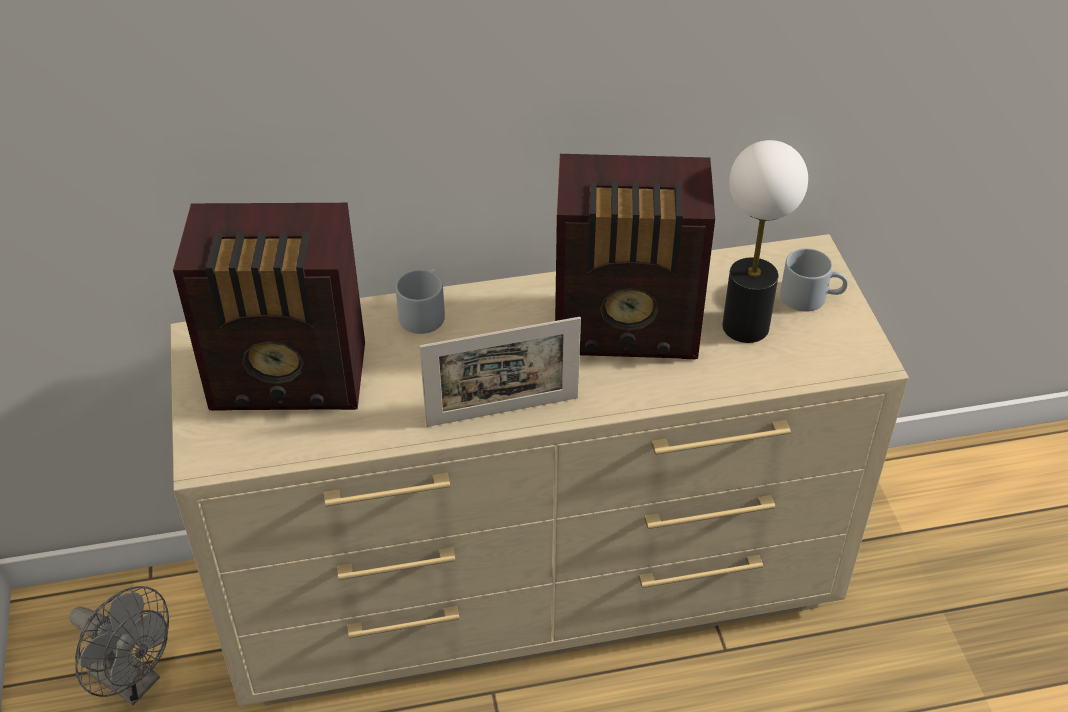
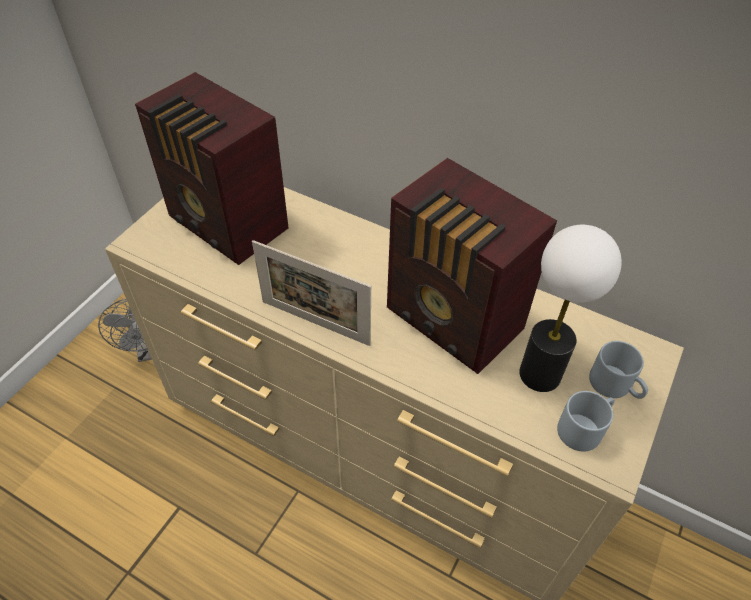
camera: 40 degrees right, 5 degrees up
(423, 312) = (342, 230): grey mug -> grey mug (584, 427)

